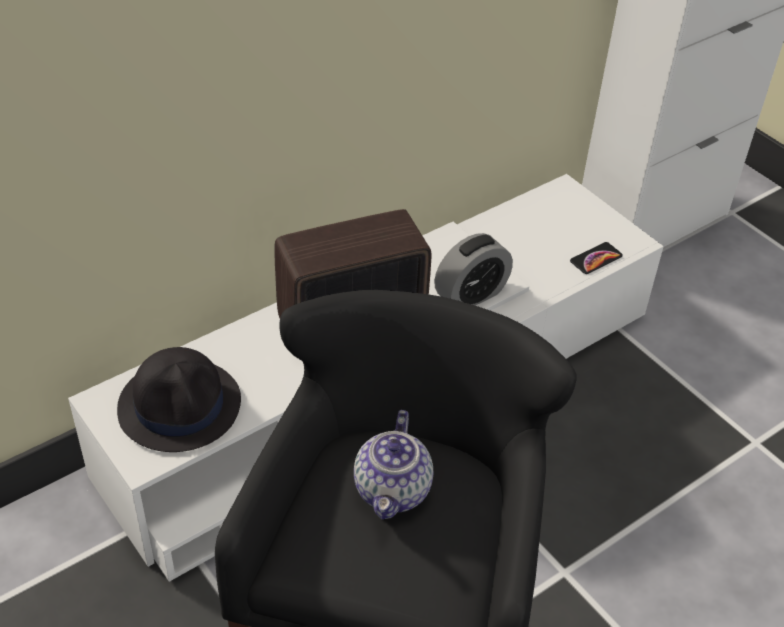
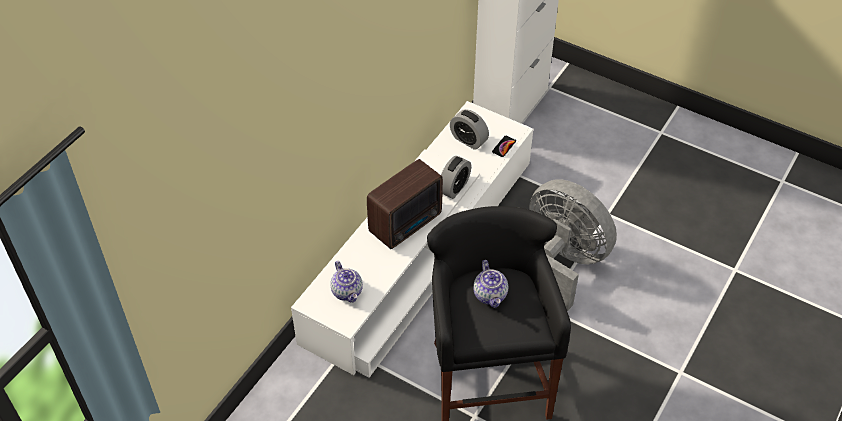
camera: 20 degrees left, 5 degrees up
(180, 405) = (347, 292): black hat -> teapot
(538, 231) = (468, 140): none -> alarm clock
(634, 499) = (562, 262): none -> grey fan

